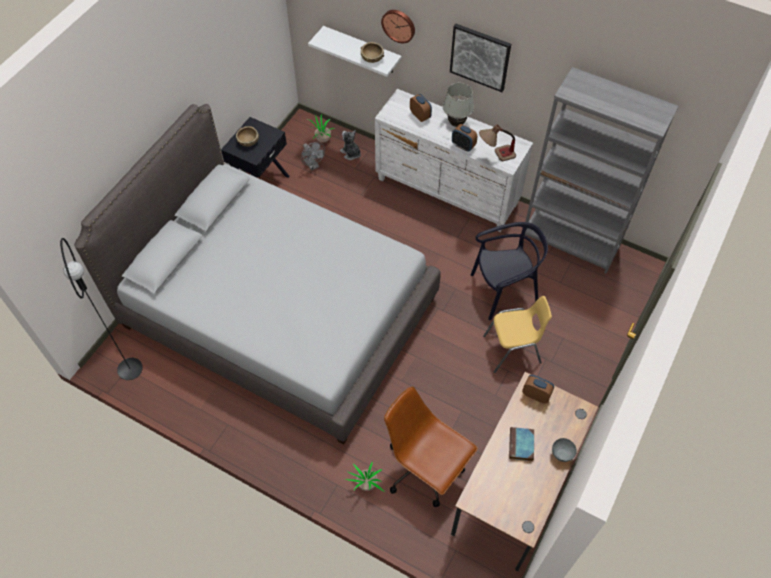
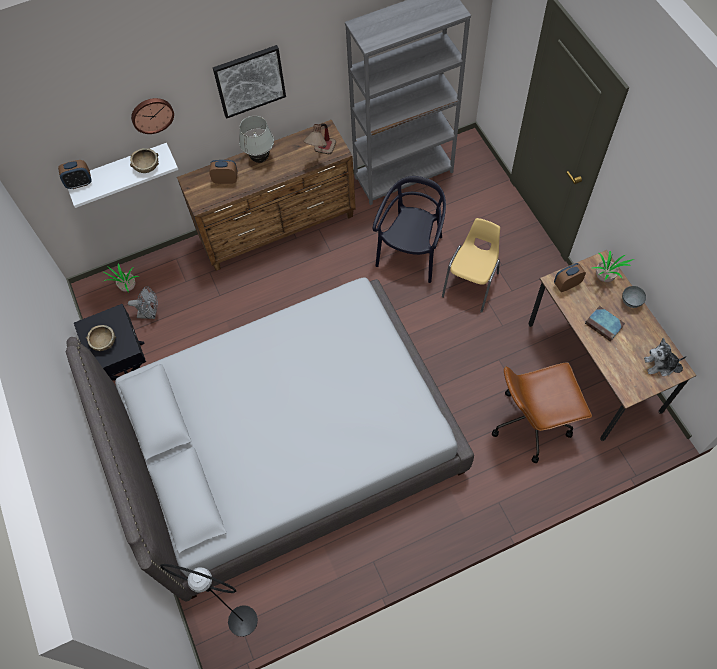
camera: 50 degrees left, 5 degrees up
(351, 153) = (165, 274): plush toy -> plush toy (660, 365)
(366, 485) = (515, 478): potted plant -> potted plant (605, 278)
(447, 192) = (278, 228): white dresser -> brown dresser
(463, 146) = (289, 170): alarm clock -> alarm clock (79, 183)

